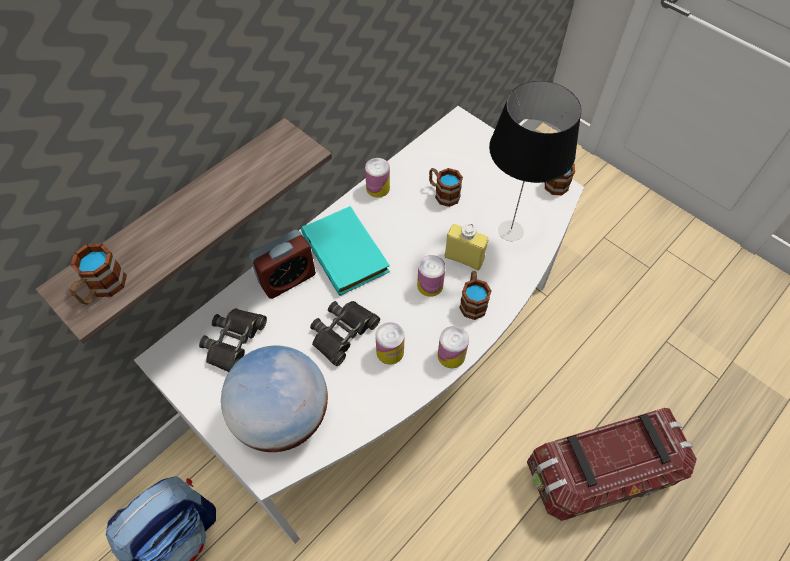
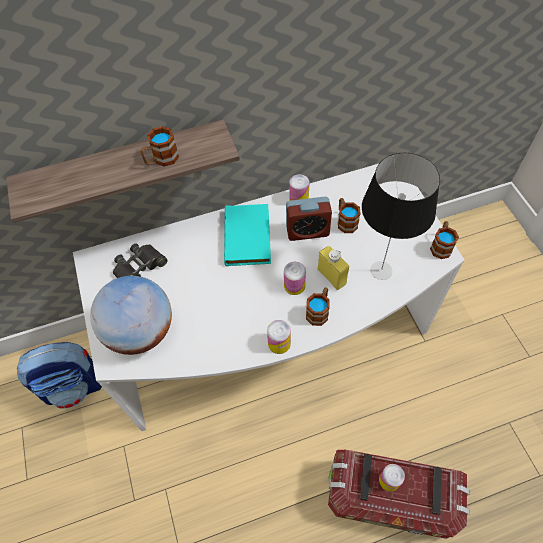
camera: 30 degrees right, 0 degrees up
(103, 288) = (42, 192): mug -> mug (161, 159)
(287, 279) = (197, 239): alarm clock -> alarm clock (307, 231)
(343, 333) = (213, 293): black binoculars -> none
(390, 351) = (237, 320): can -> can (389, 480)

